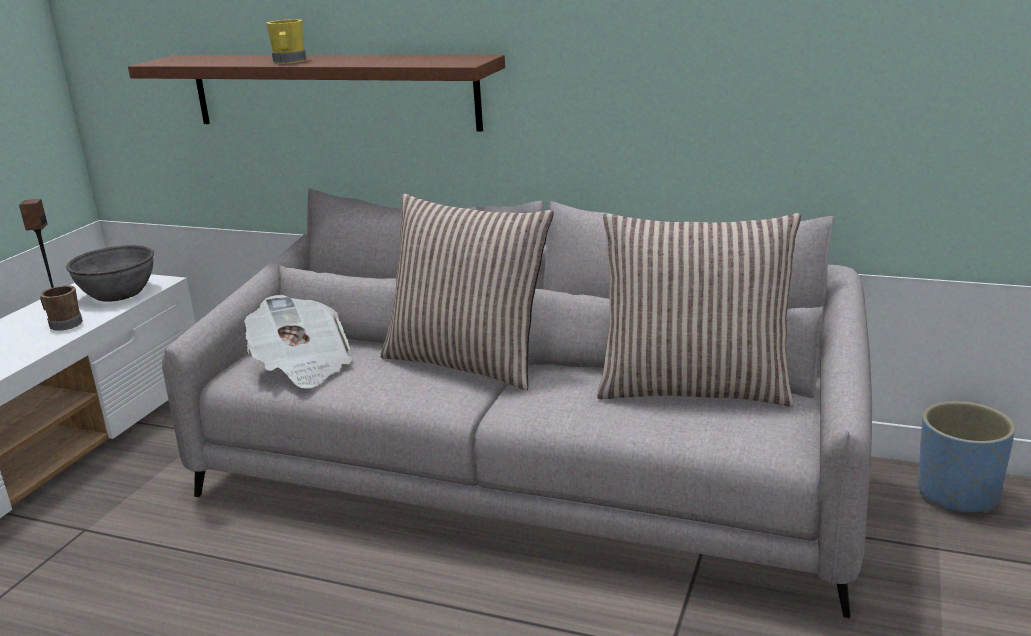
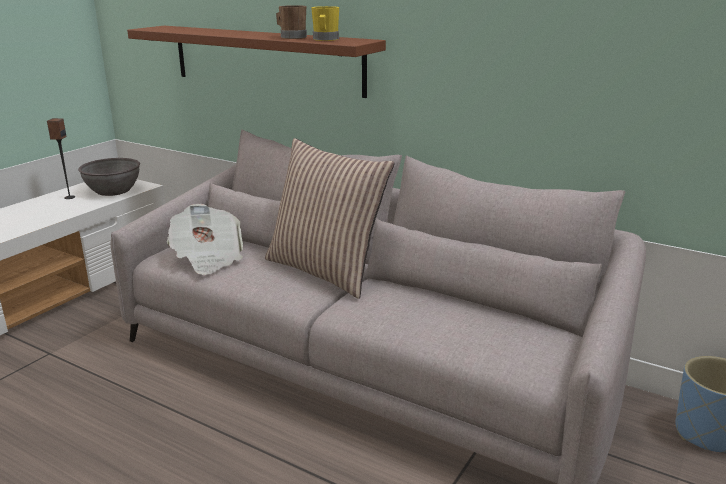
camera: 10 degrees right, 0 degrees up
(63, 324) = (67, 207): brown mug -> brown mug (291, 37)
(289, 61) = (232, 34): yellow mug -> yellow mug (325, 39)
(695, 387) = (489, 315): pillow -> none

